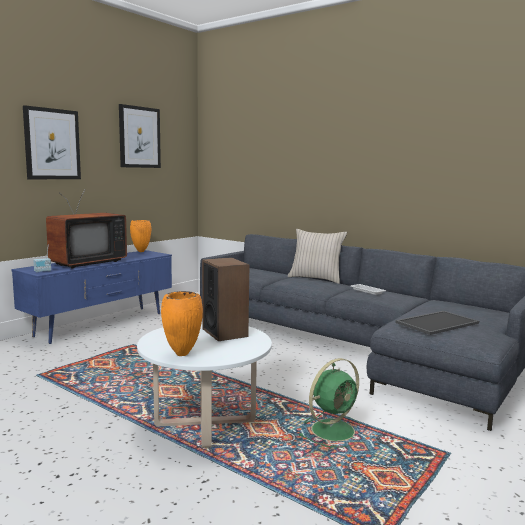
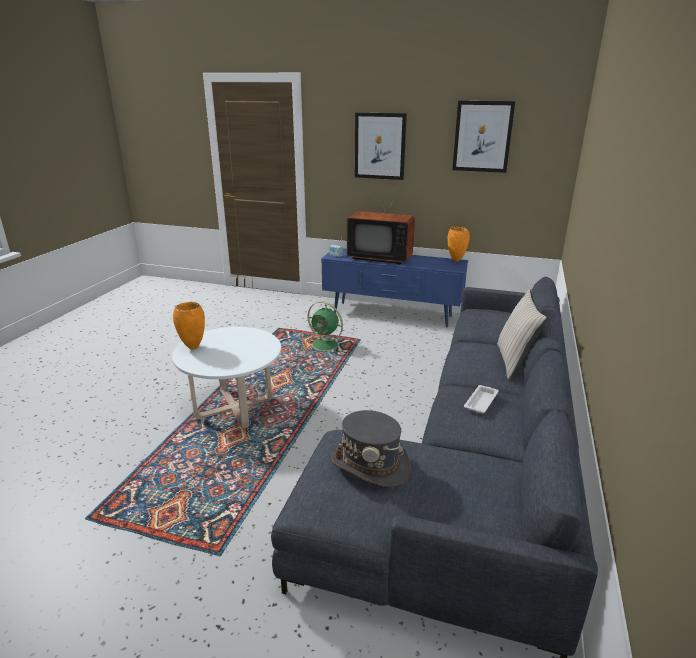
camera: 70 degrees right, 15 degrees up
(225, 332) = (250, 351): speaker -> none
(334, 430) = (244, 473): green fan -> green fan (326, 345)
(436, 322) = (370, 465): tray -> grey hat

